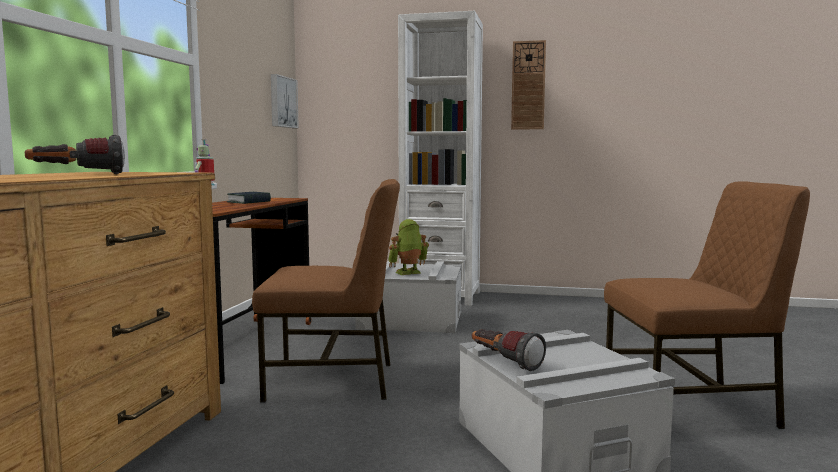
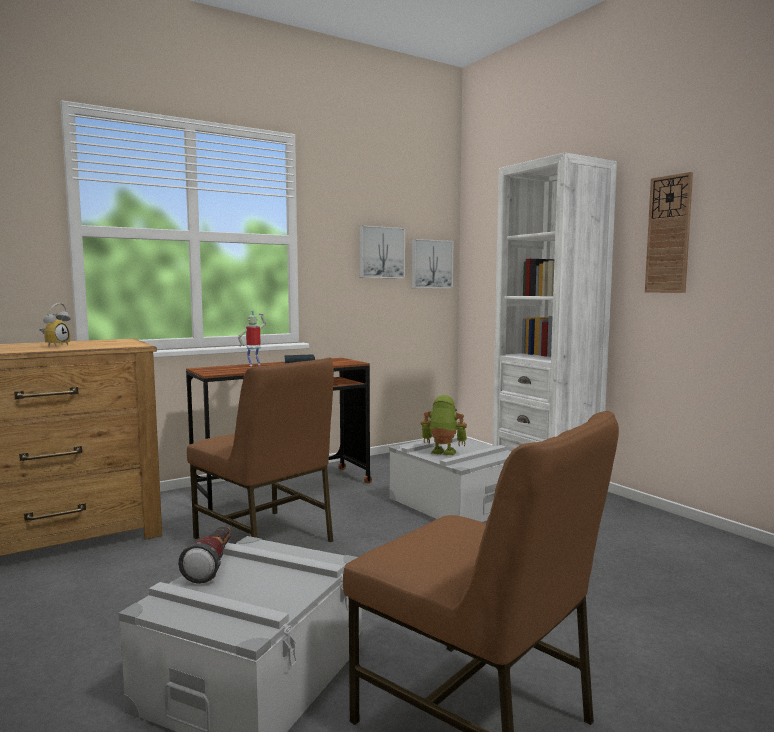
camera: 45 degrees right, 0 degrees up
(78, 174) = (55, 345): flashlight -> alarm clock
(253, 85) = (380, 252): none -> picture

